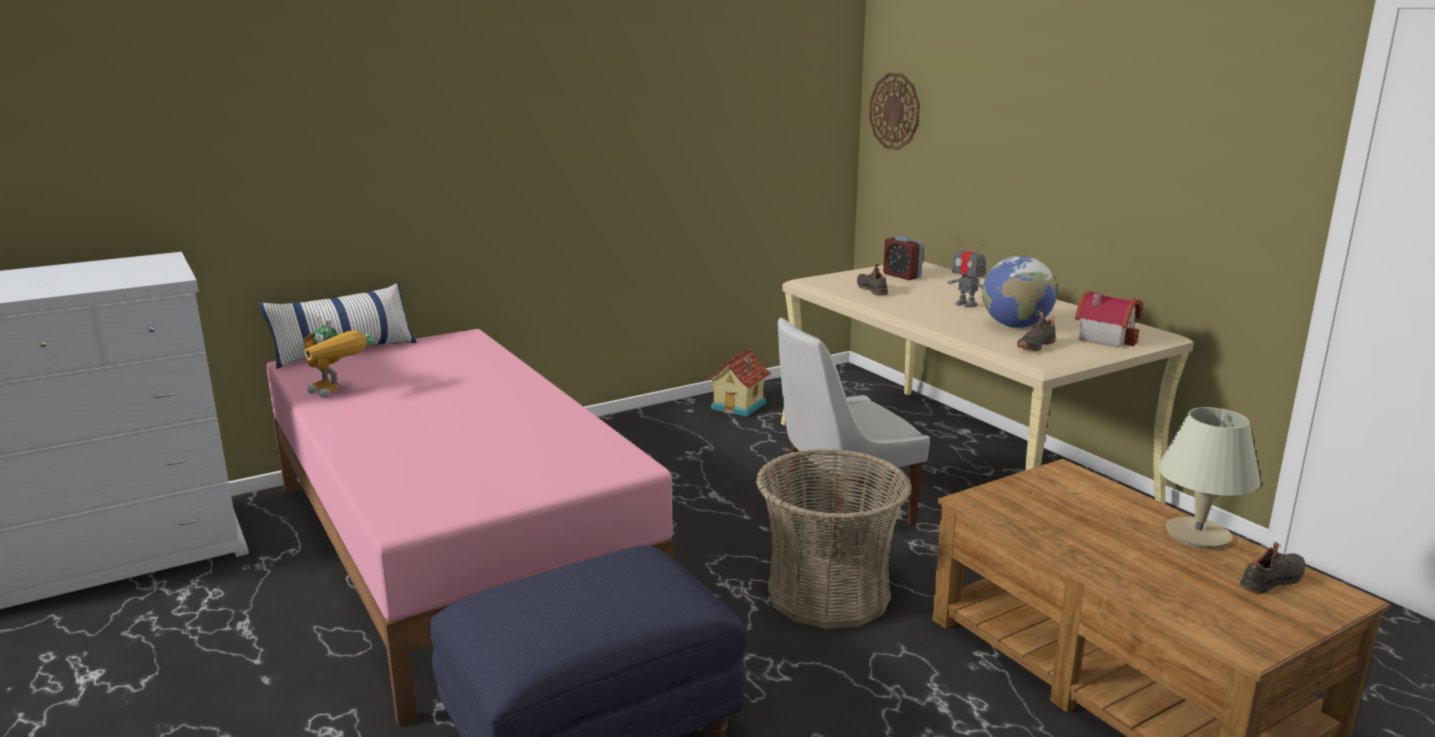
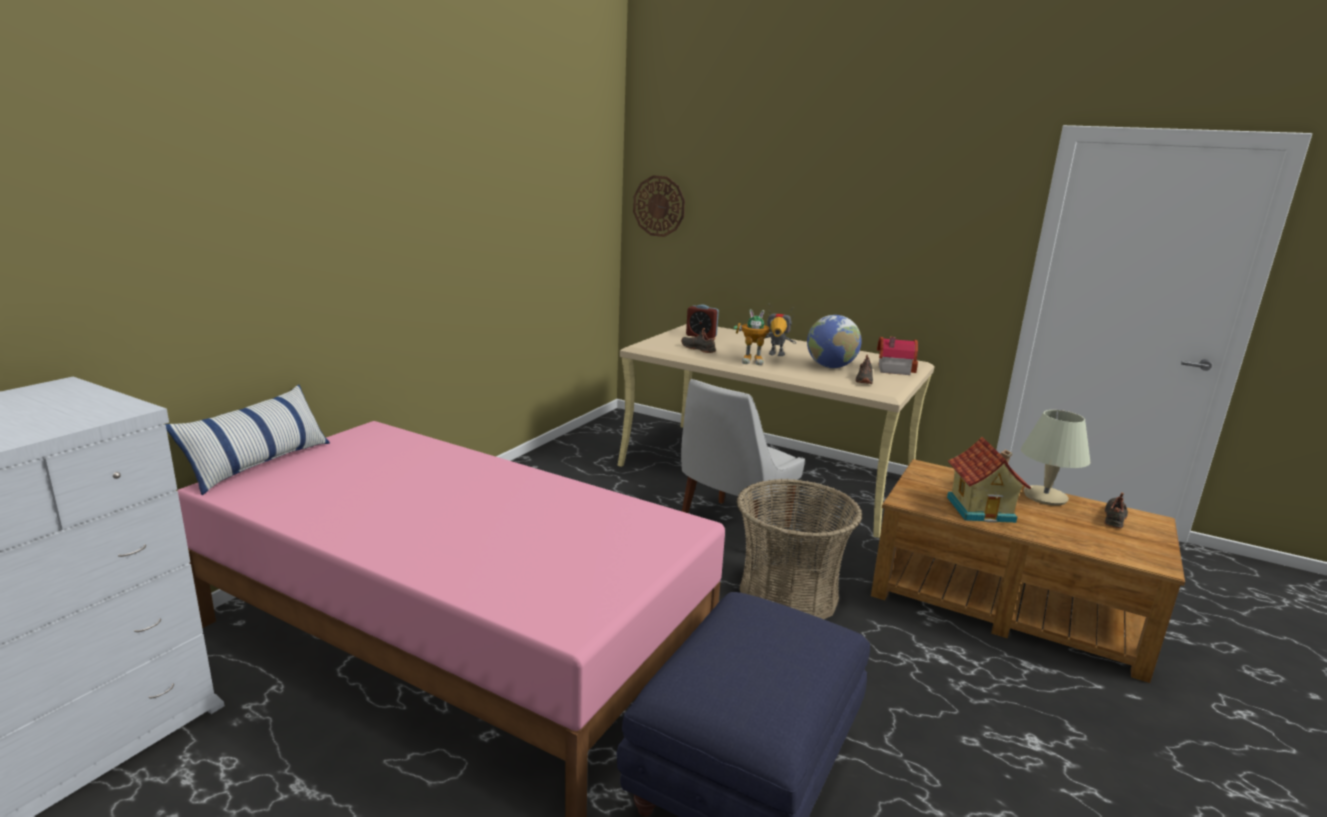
camera: 30 degrees left, 0 degrees up
(338, 393) = (314, 509): toy robot -> toy robot (761, 362)
(740, 406) = (571, 456): toy house -> toy house (982, 509)

